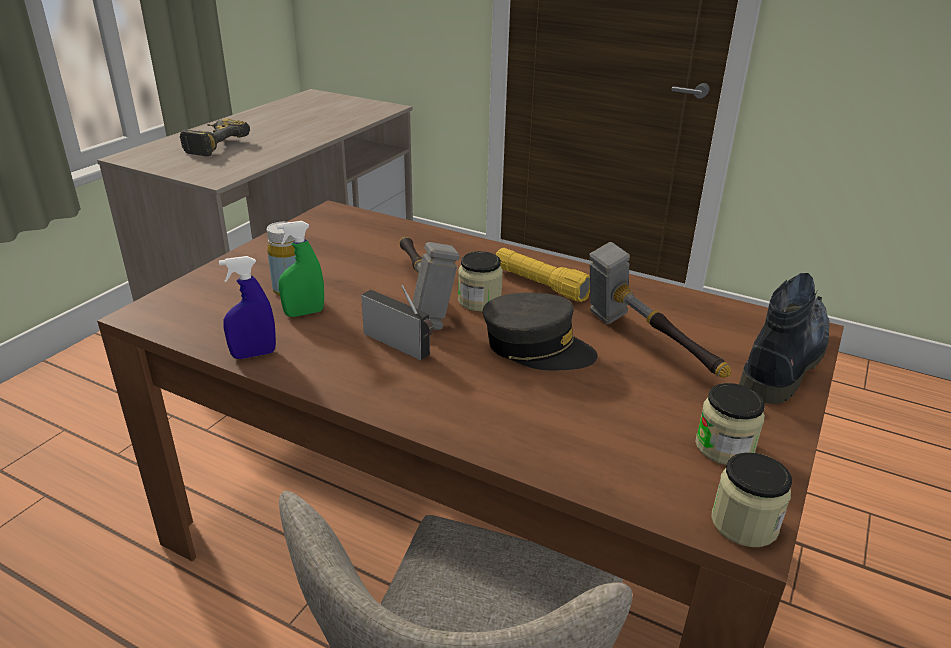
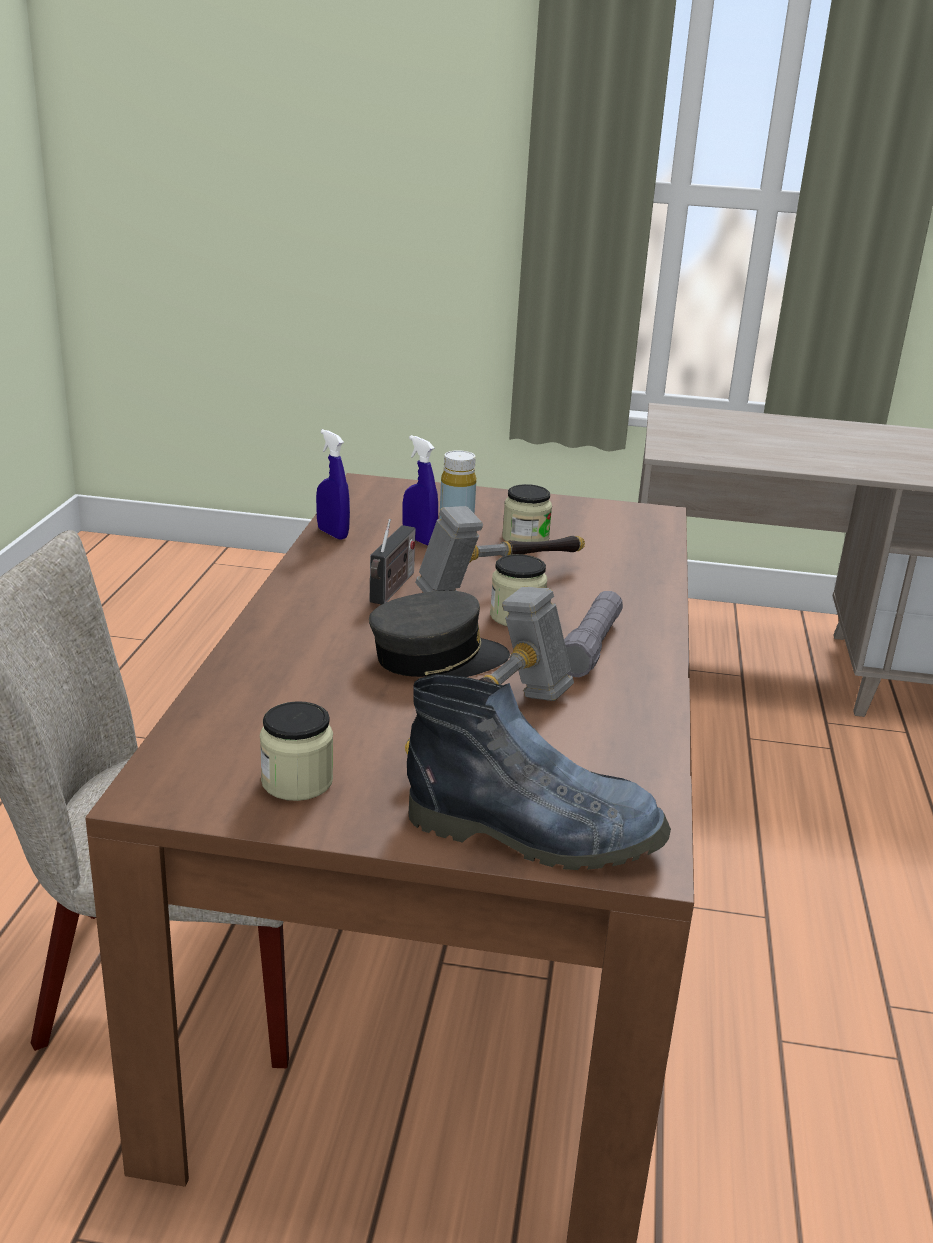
camera: 70 degrees right, 5 degrees down
(212, 145) = (757, 433): power drill -> none
(304, 313) = (419, 540): green spray bottle -> blue spray bottle
(537, 348) = (437, 658): grey cap -> grey cap turned 105 degrees counterclockwise
(540, 285) = (590, 647): yellow flashlight -> grey flashlight
(744, 523) = (166, 792): jar -> jar (525, 538)

